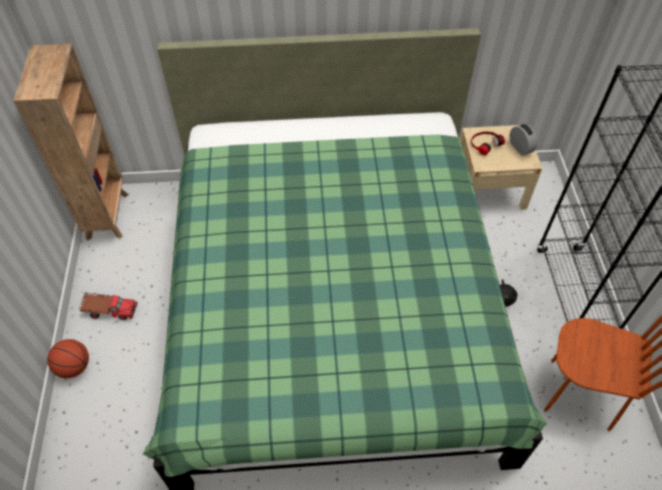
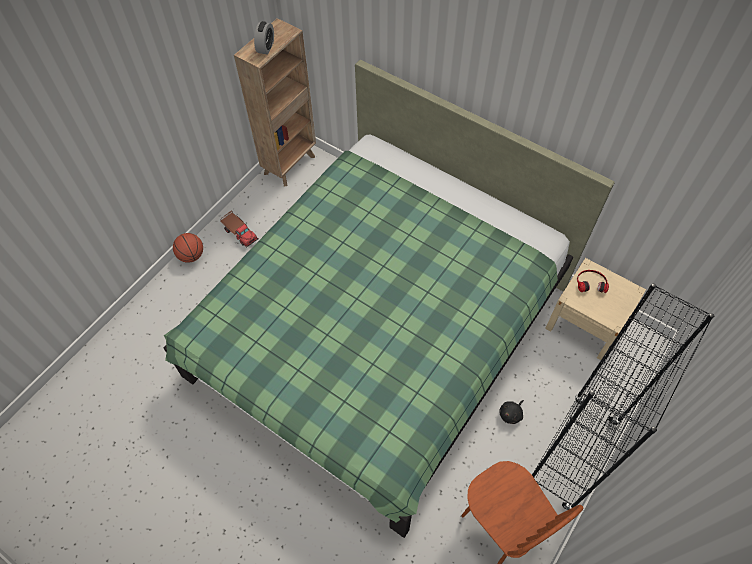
camera: 40 degrees right, 5 degrees up
(520, 148) = (618, 305): alarm clock -> alarm clock (266, 47)

